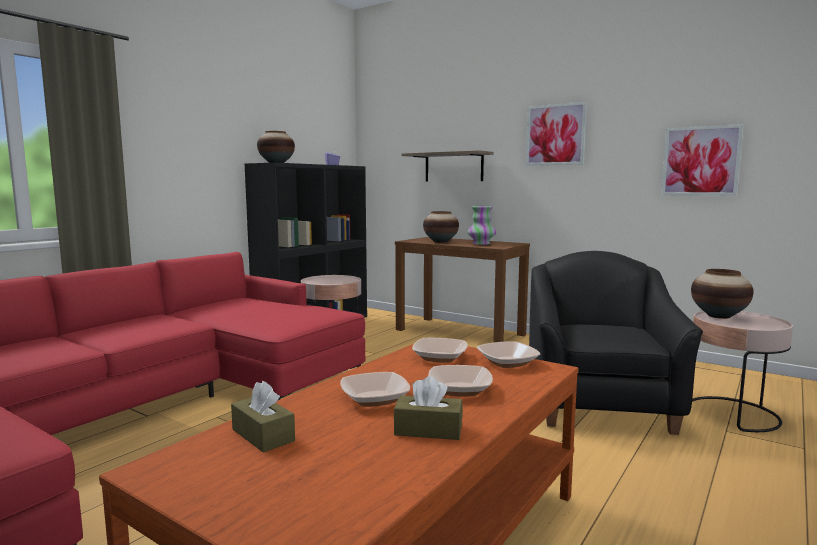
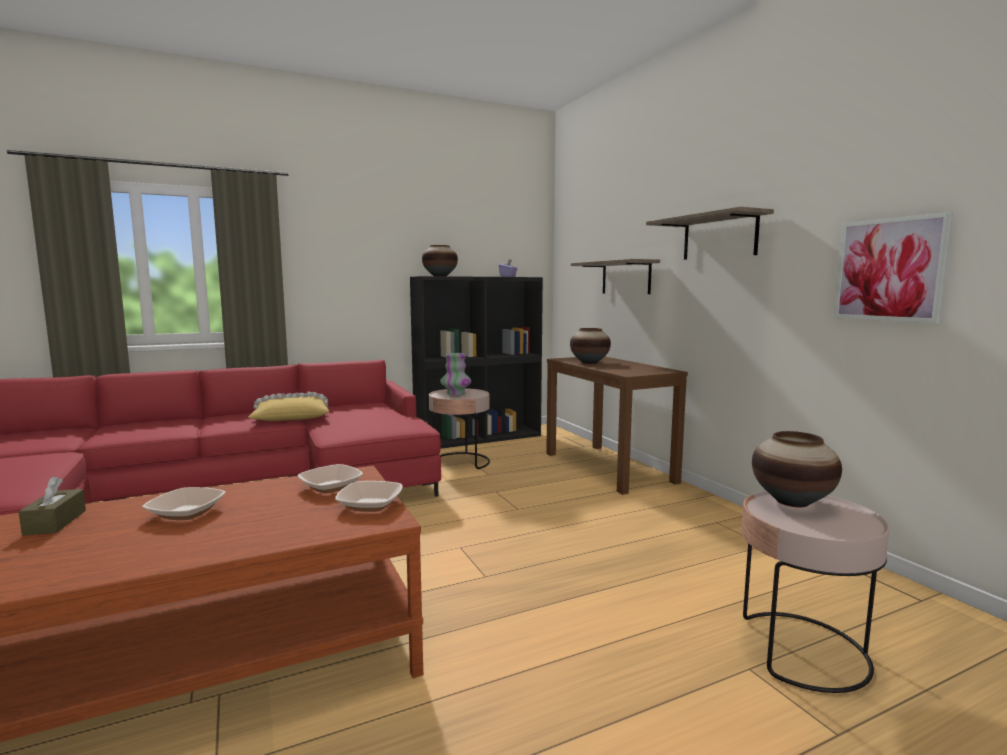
camera: 30 degrees right, 0 degrees up
(180, 319) = (291, 416): none -> yellow pillow
(428, 430) = (143, 551): brown tissue box -> none
(459, 389) = (261, 521): bowl -> none
(481, 244) = (625, 368): vase -> vase (456, 393)
(555, 135) = (719, 237): picture -> shelf
(599, 404) = (631, 585): black armchair -> none

